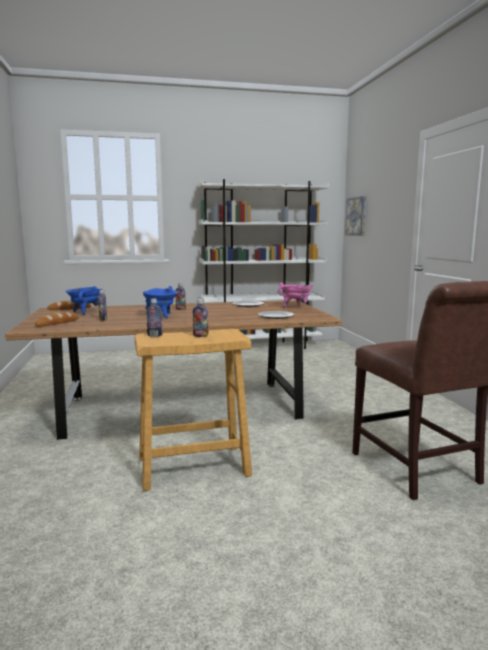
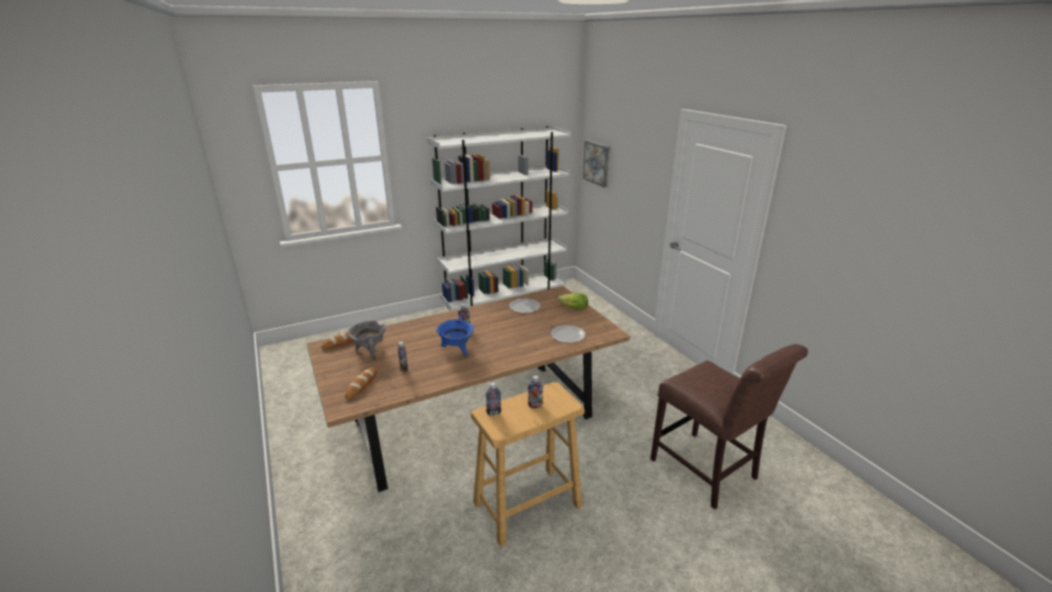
camera: 15 degrees left, 15 degrees up
(85, 312) = (370, 351): blue cooking pot -> grey cooking pot
(296, 307) = (573, 308): pink cooking pot -> lettuce

